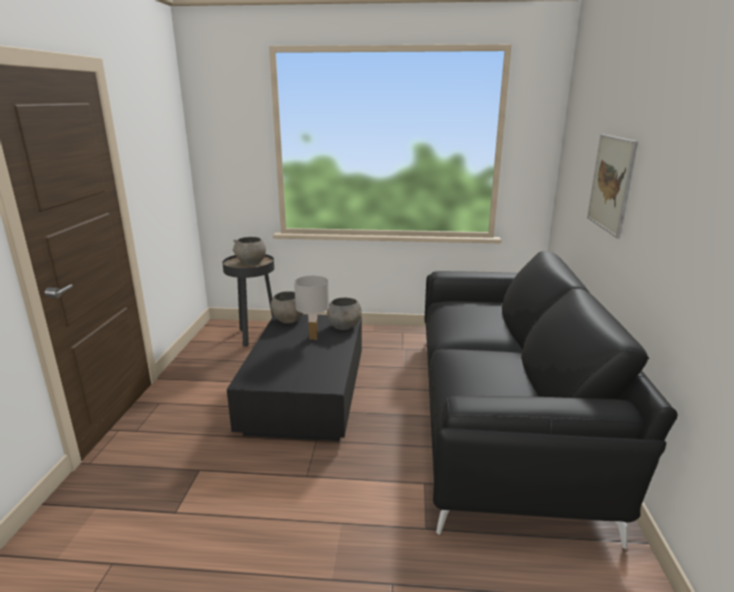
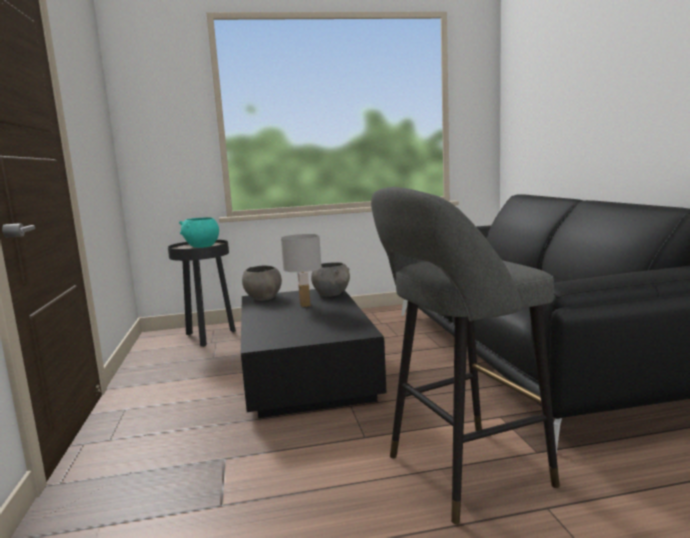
camera: 15 degrees left, 10 degrees down
(251, 263) = (202, 246): grey bowl -> turquoise bowl
(352, 531) = (460, 473): none -> grey stool
(611, 183) = (590, 102): picture -> none

